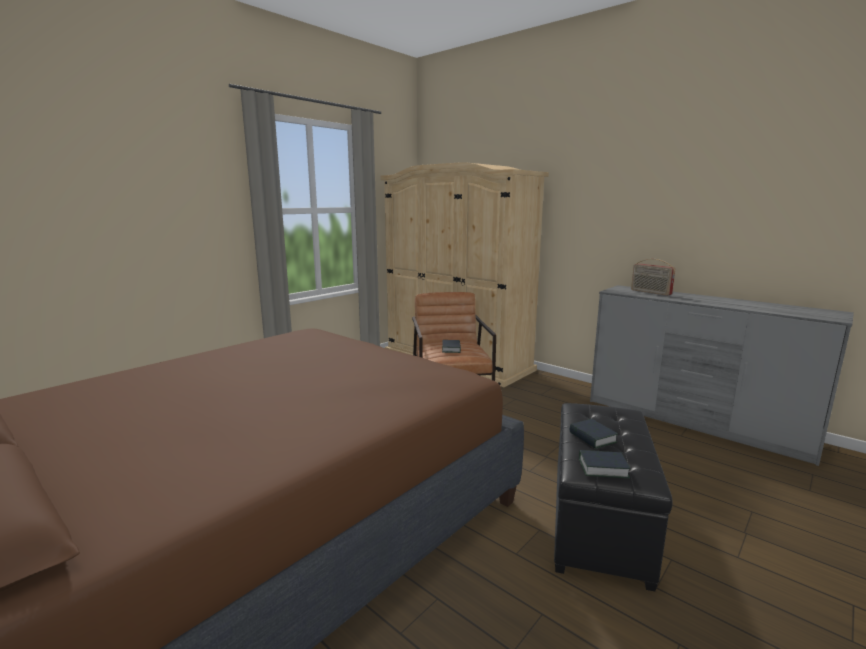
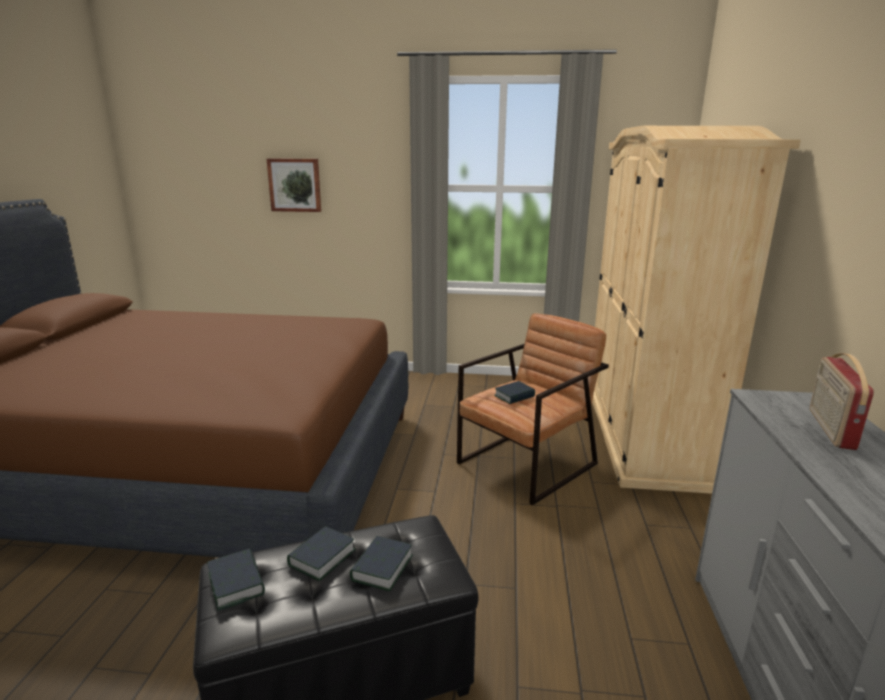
camera: 55 degrees right, 5 degrees up
(110, 213) = (295, 185): none -> picture
(614, 424) = (382, 568): none -> book

